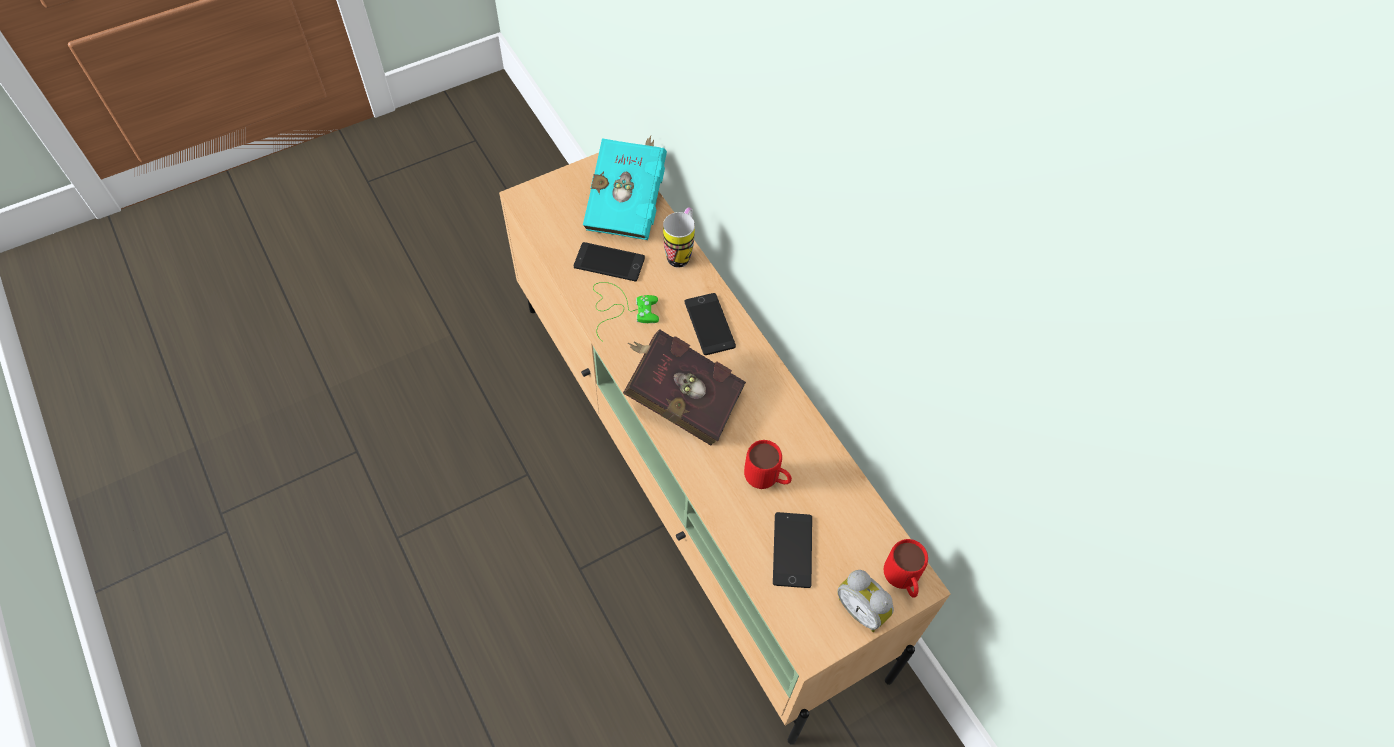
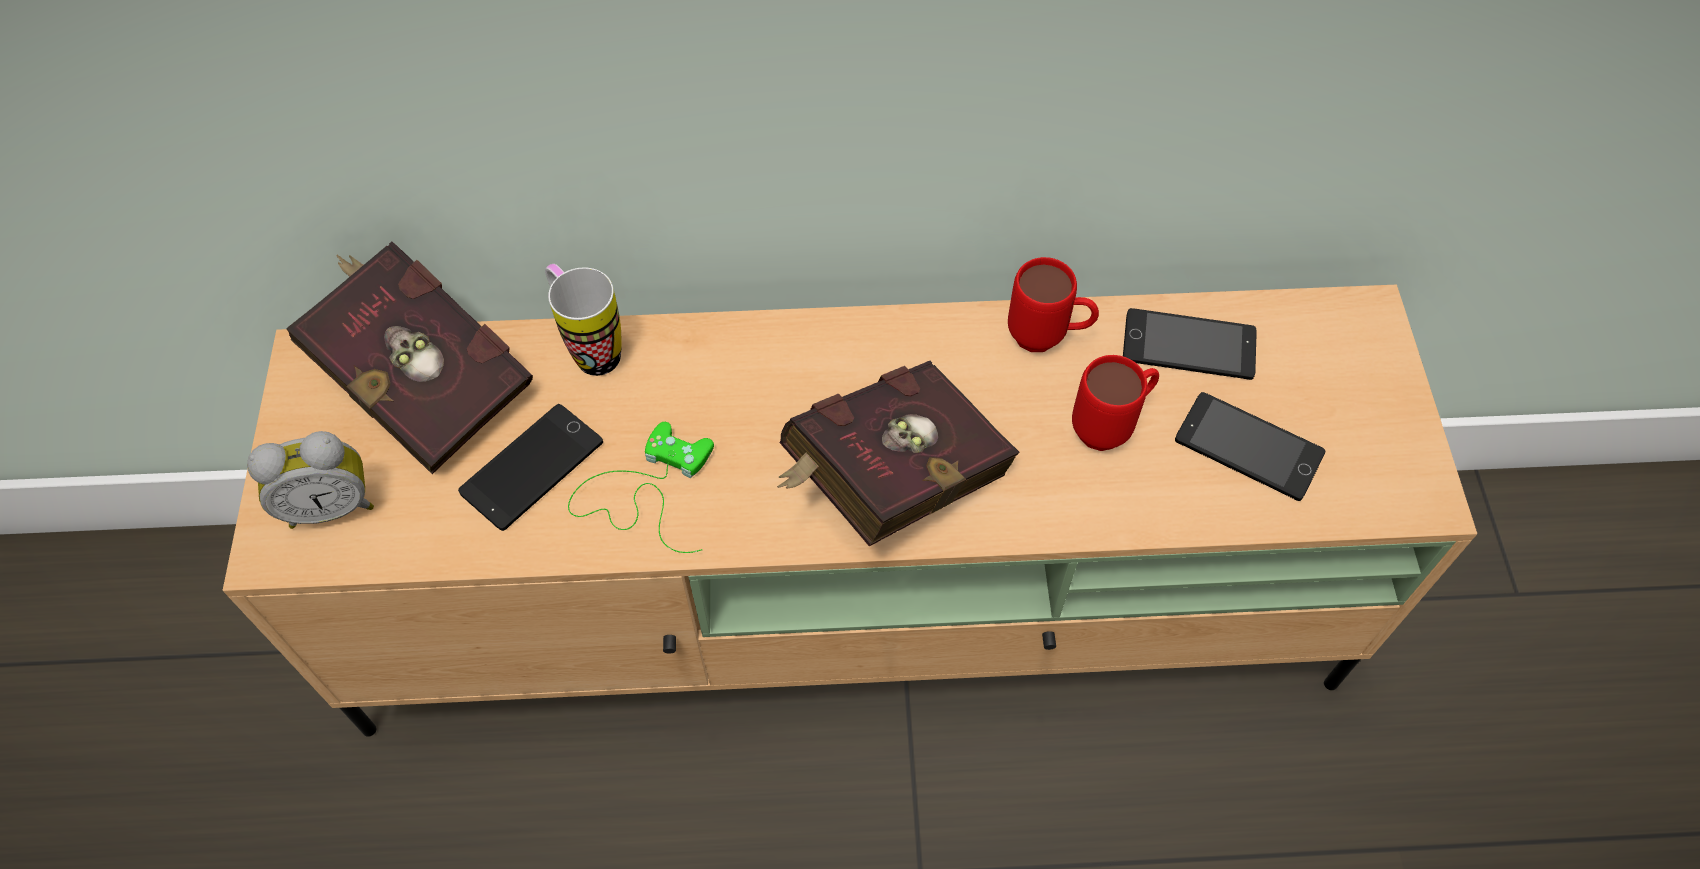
camera: 60 degrees left, 0 degrees up
(628, 203) = (423, 381): turquoise book -> red book
(709, 324) = (764, 371): phone -> phone (1189, 345)
(862, 609) = (1384, 402): alarm clock -> alarm clock (331, 505)
(901, 583) = (1358, 334): red mug -> red mug (1047, 339)

